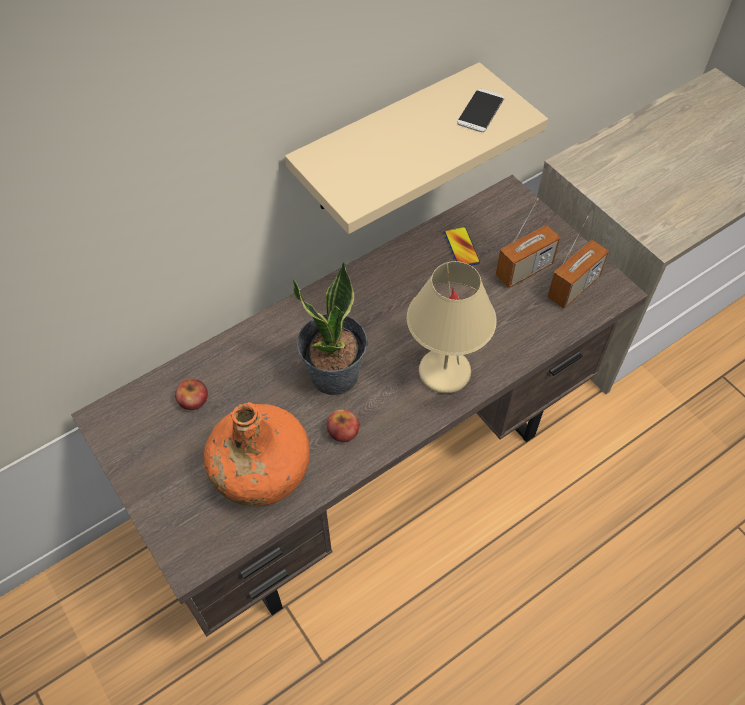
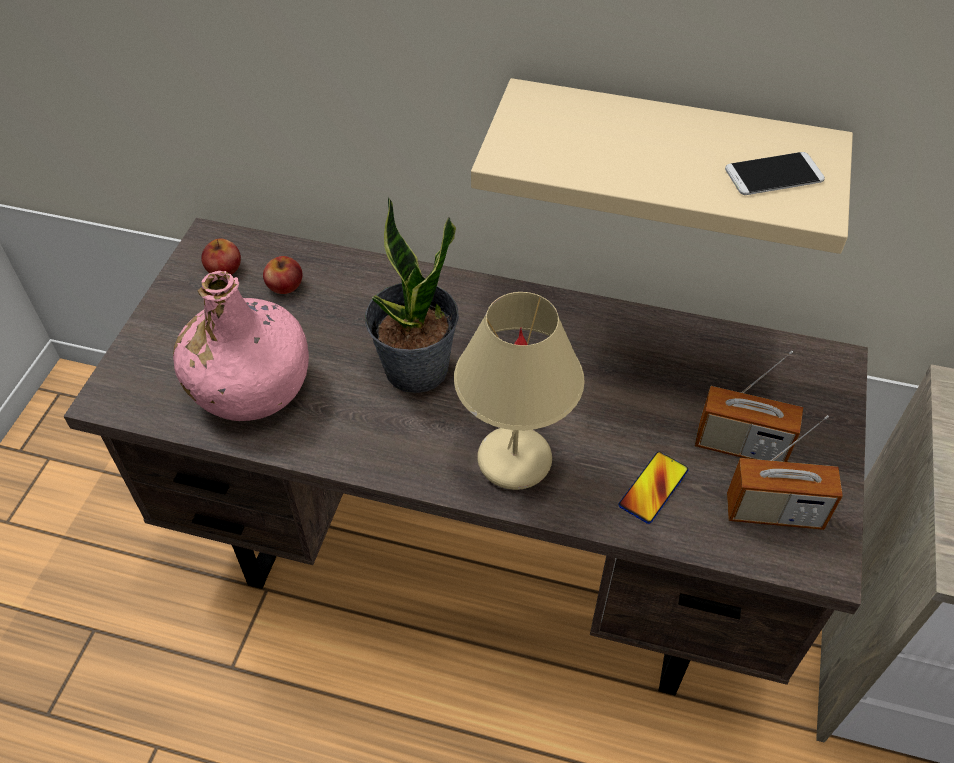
camera: 50 degrees right, 5 degrees down
(261, 470) = (251, 384): orange bottle -> pink bottle
(343, 431) = (354, 420): apple -> apple (224, 268)
(461, 248) = (701, 368): phone -> phone (653, 488)

